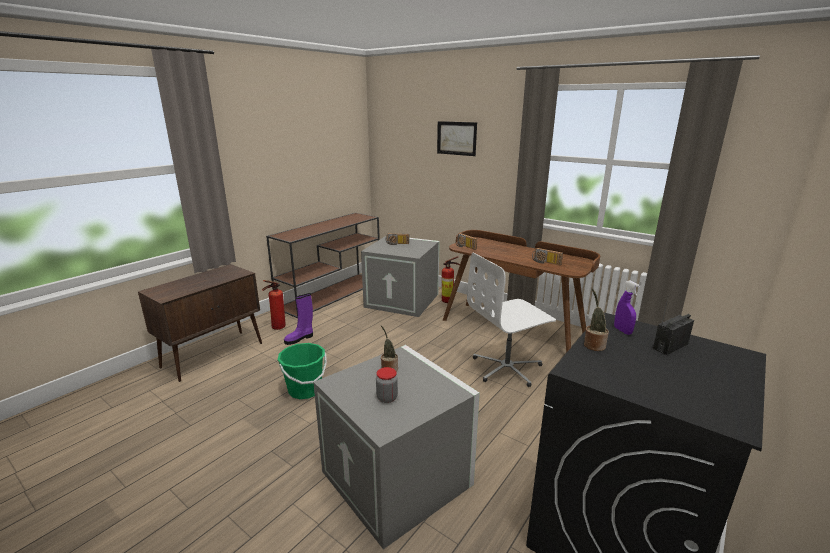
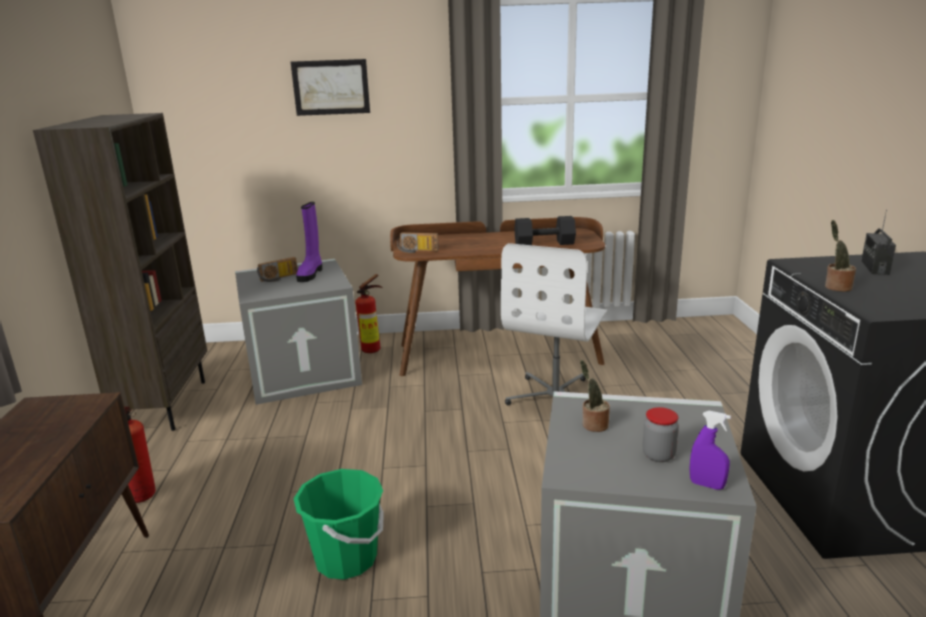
camera: 40 degrees left, 0 degrees up
(300, 338) = (214, 494): purple boot -> purple boot (310, 274)
(332, 293) = (165, 405): brown console table -> brown bookcase
(545, 262) = (544, 243): radio -> black dumbbell
(622, 331) = (822, 268): purple spray bottle -> purple spray bottle (706, 485)

